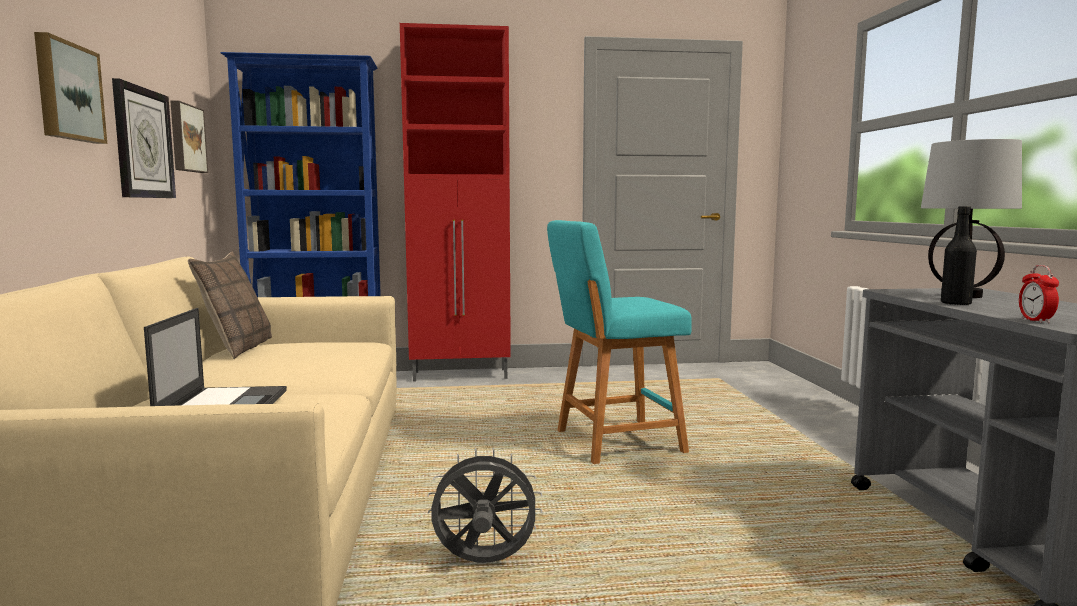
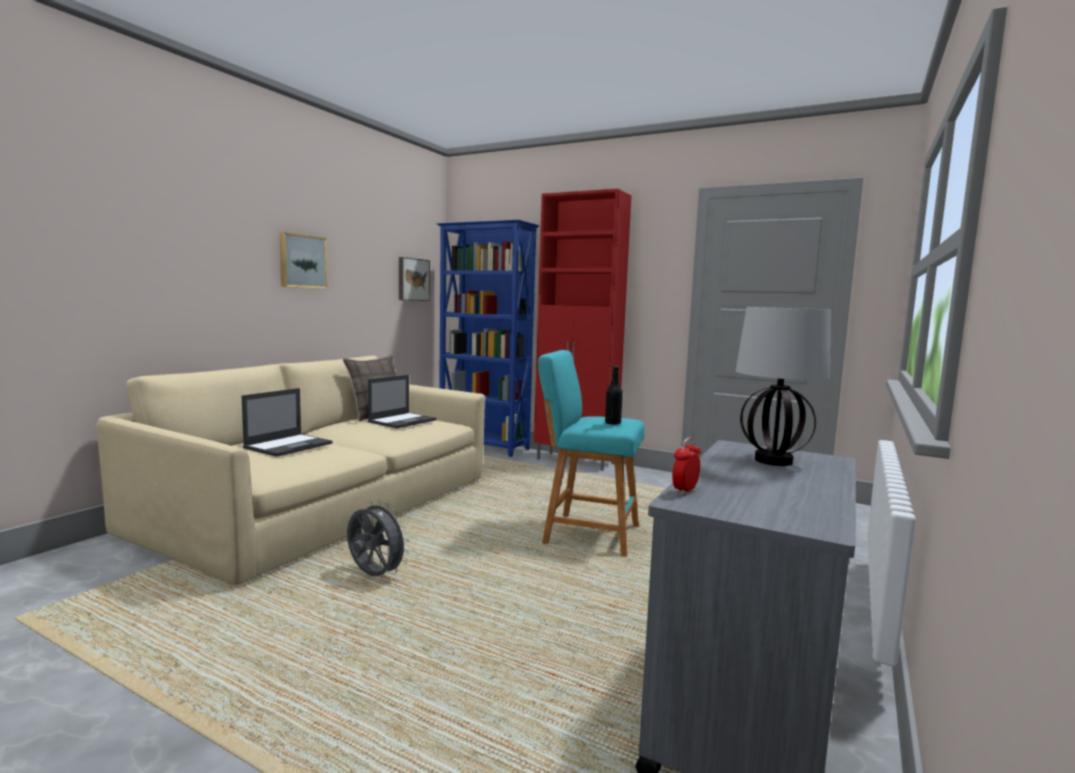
camera: 35 degrees right, 0 degrees up
(143, 143) = (367, 285): wall clock -> none
(301, 348) = (403, 421): none -> laptop
(955, 304) = (714, 465): black bottle -> black bottle (612, 423)

